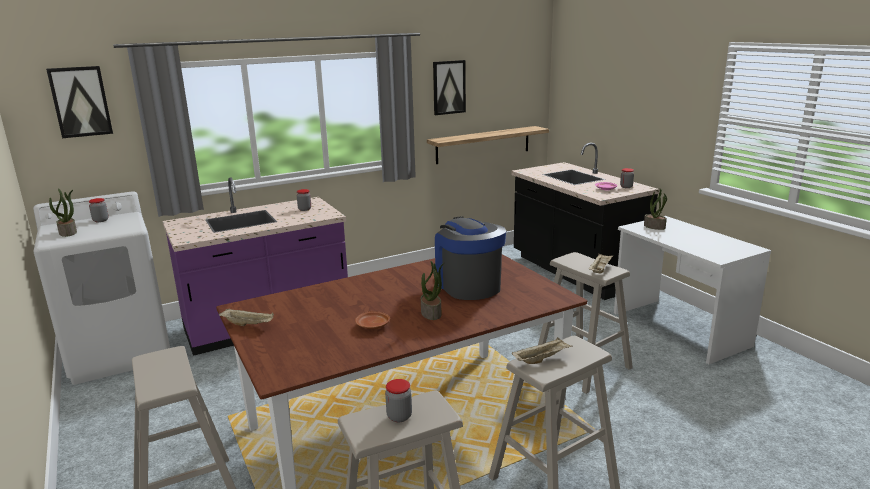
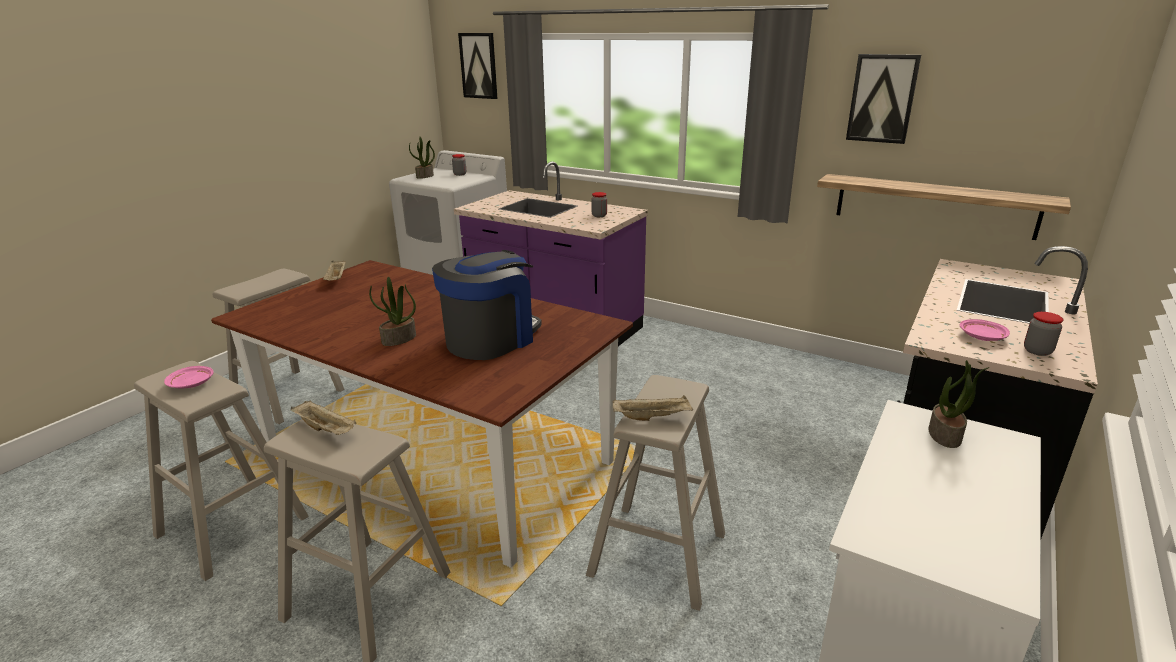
camera: 60 degrees right, 5 degrees up
(373, 326) = (354, 322): brown plate -> none
(399, 416) = (191, 384): jar -> pink plate

